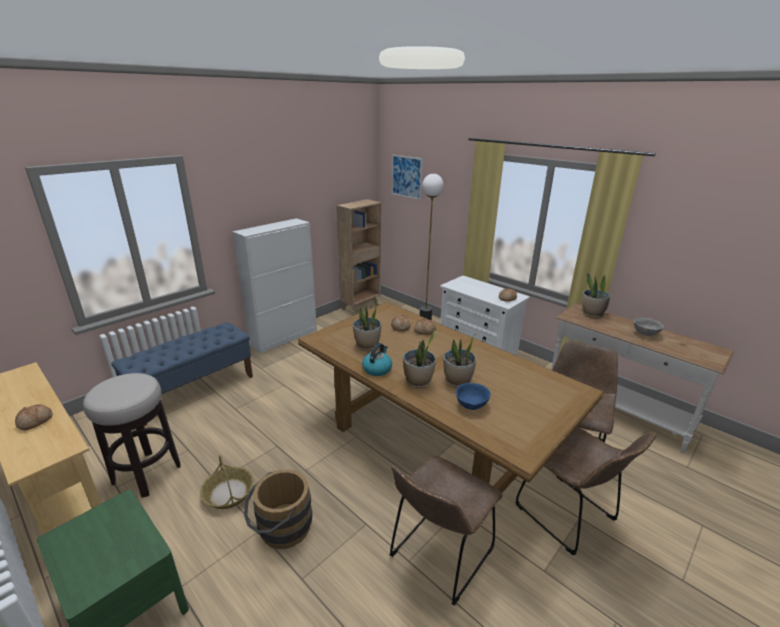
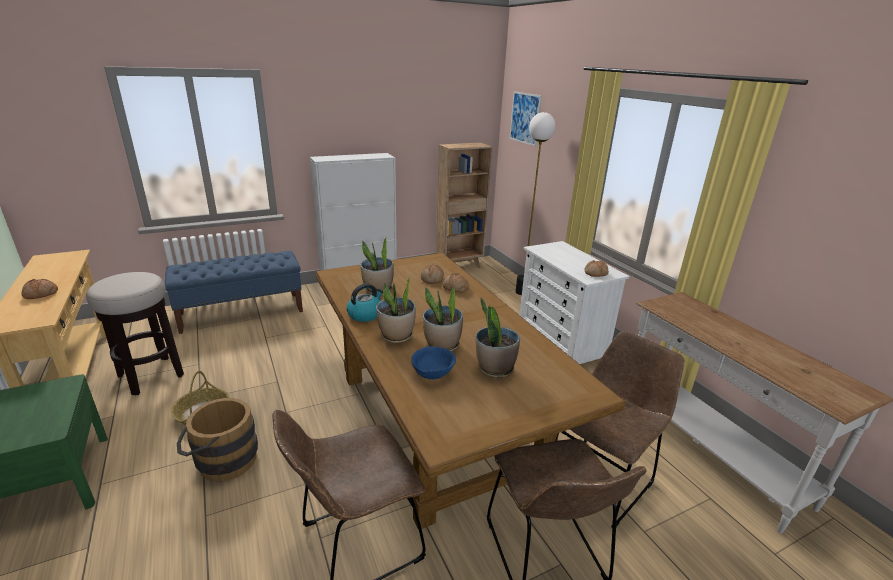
camera: 20 degrees right, 0 degrees up
(592, 314) = (692, 308): potted plant -> potted plant (494, 369)
(645, 334) = (754, 346): grey bowl -> none

